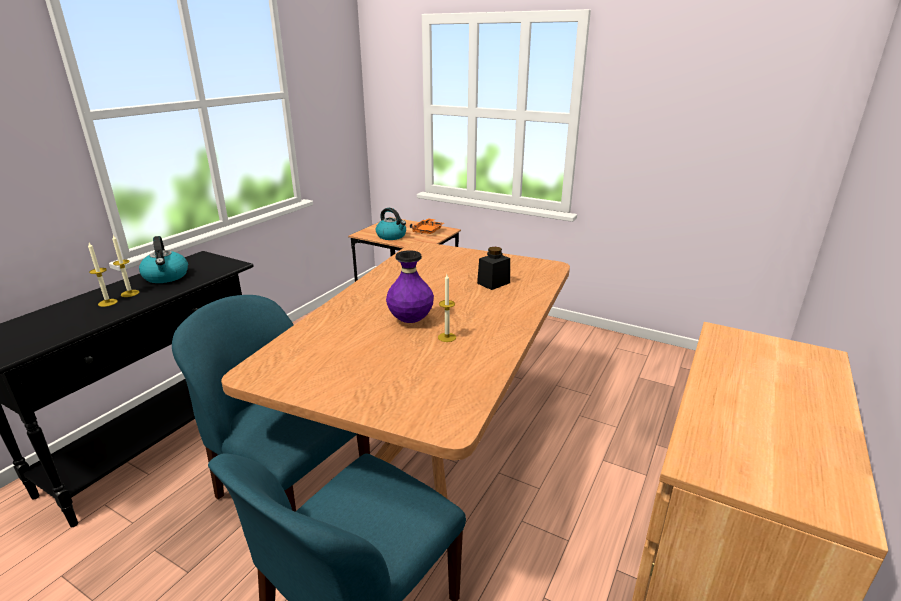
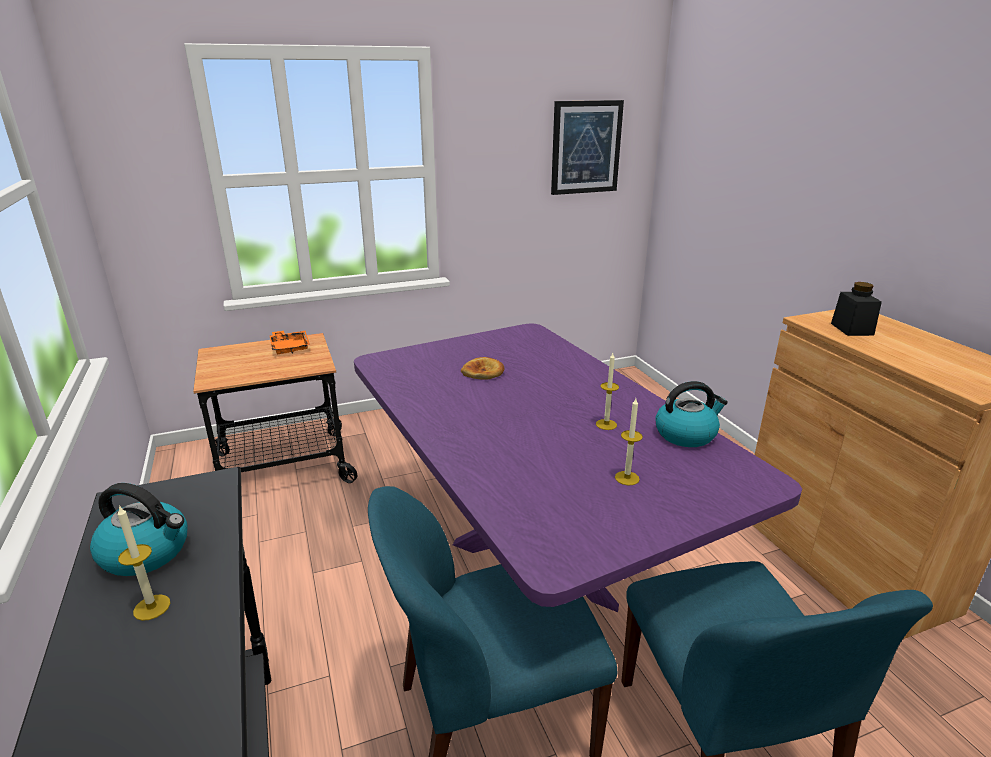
camera: 50 degrees left, 0 degrees up
(108, 302) = (150, 642): candle -> candle (627, 478)
(392, 236) = (259, 369): kettle -> kettle (686, 434)
(410, 320) = (547, 428): purple vase -> none
(432, 445) = (530, 571): brown dining table -> purple dining table
(457, 276) = (483, 372): none -> bread
(493, 283) = (525, 364): black jar -> black jar (852, 329)
(748, 112) = (586, 147): none -> picture

